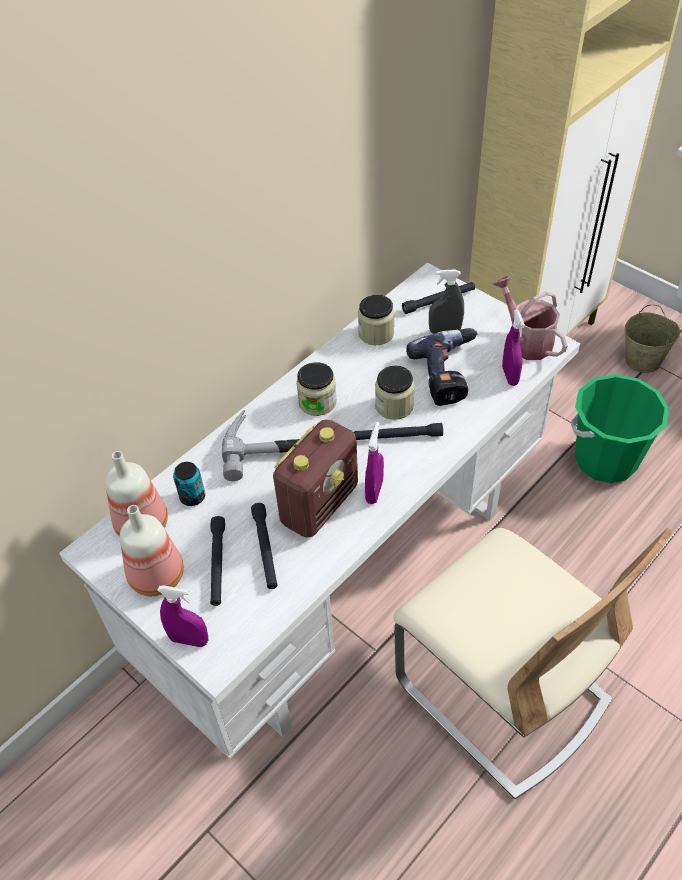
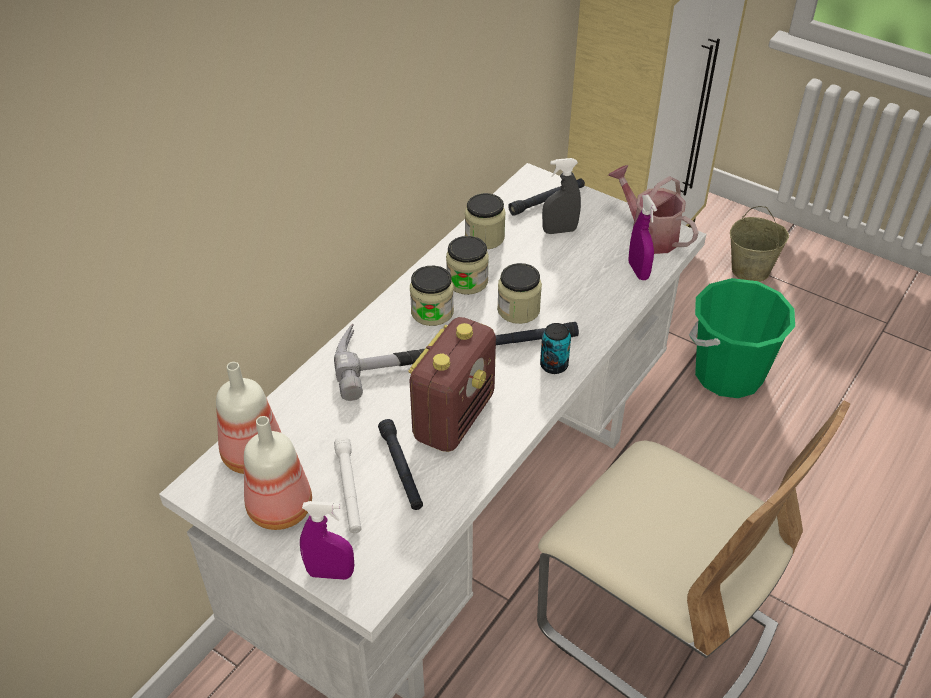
camera: 10 degrees left, 5 degrees down
(192, 497) = (307, 421): can -> can (554, 365)
(217, 564) = (349, 489): black flashlight -> white flashlight
(353, 375) = (467, 281): none -> jar
(374, 491) = (513, 399): purple spray bottle -> none
(450, 373) = (573, 273): power drill -> none

